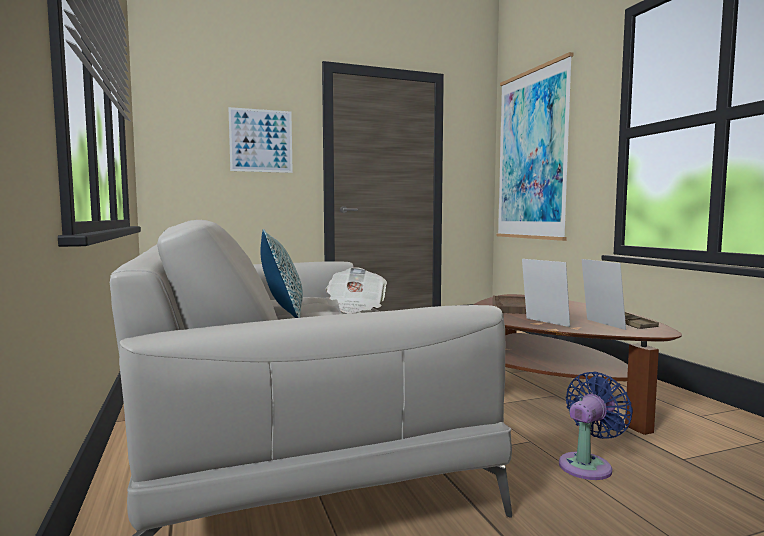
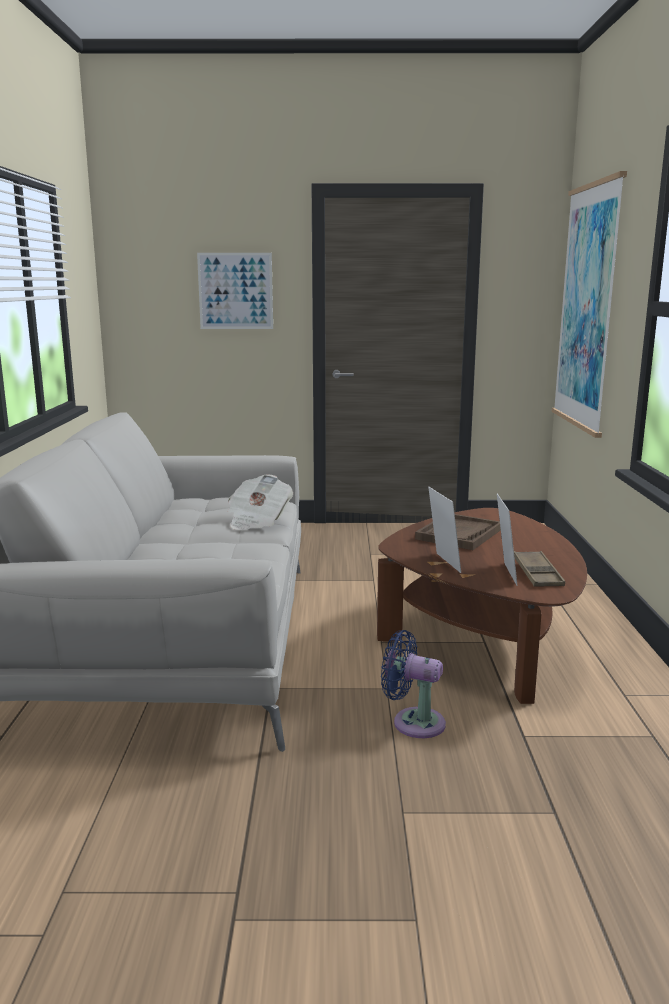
camera: 20 degrees right, 10 degrees up
(282, 314) = (178, 523): pillow -> none
(588, 465) = (413, 722): blue fan -> blue fan turned 135 degrees counterclockwise

